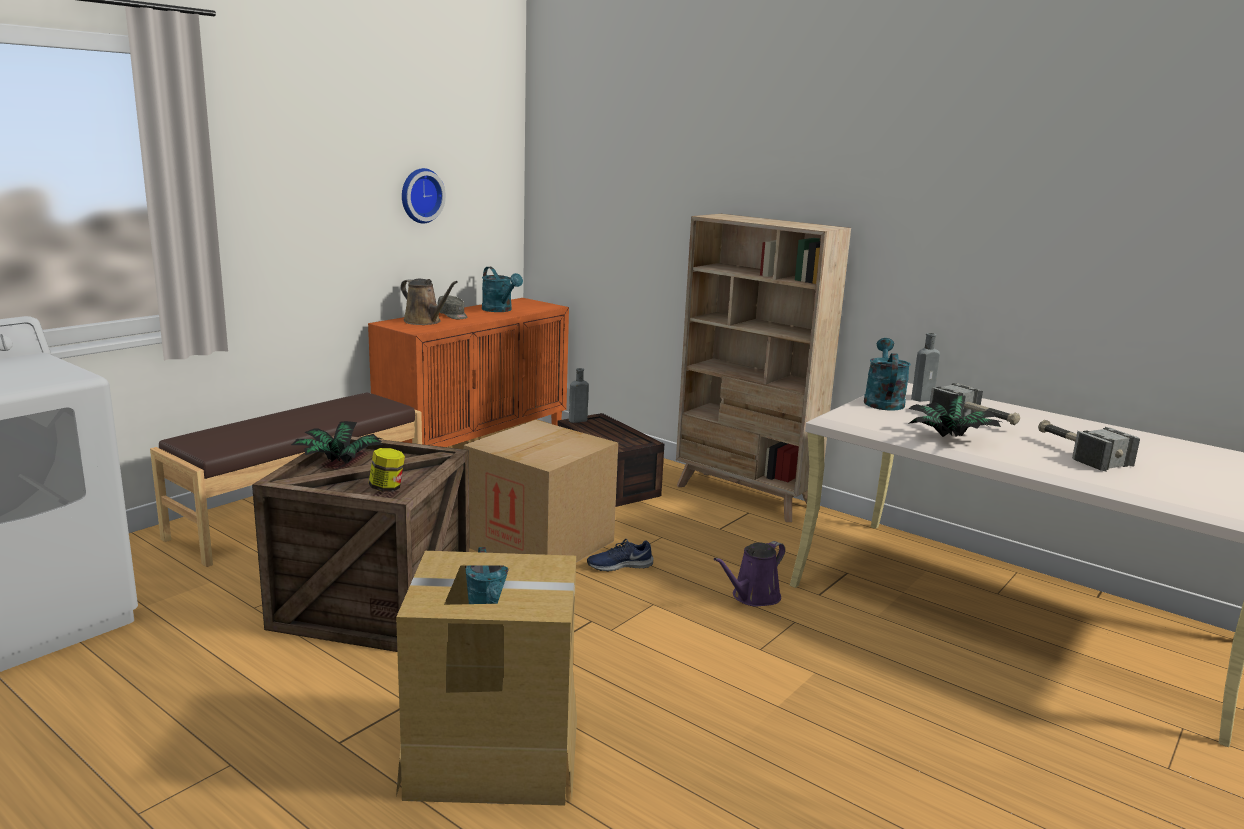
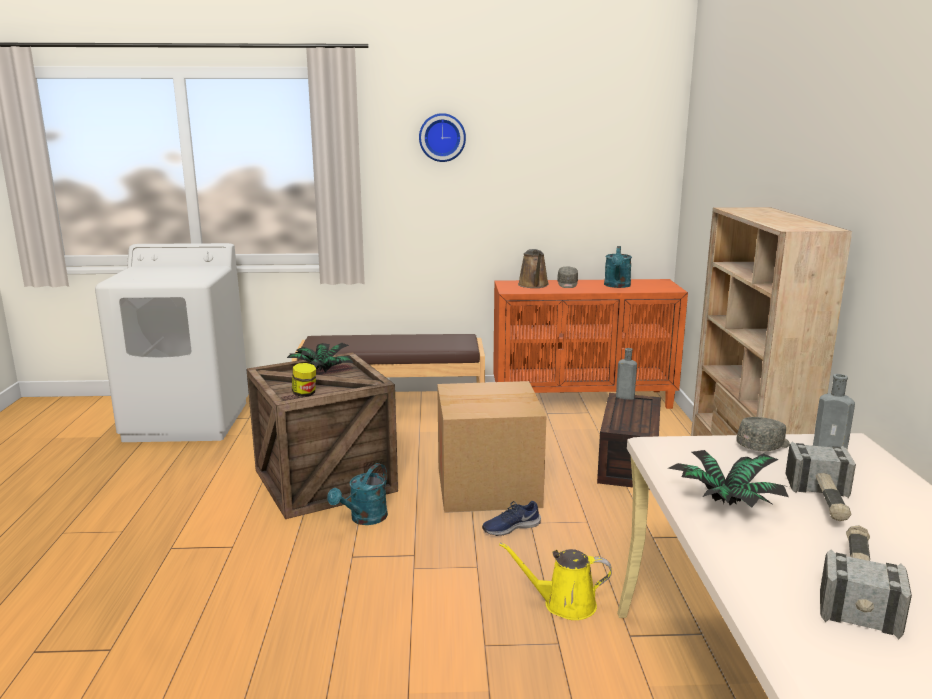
camera: 50 degrees right, 0 degrees up
(420, 195) = (556, 180): wall clock -> wall clock (442, 137)
(492, 754) = (208, 600): cardboard box -> none
(619, 565) = (510, 527): blue shoe -> blue shoe turned 60 degrees counterclockwise
(753, 597) = (564, 604): purple watering can -> yellow watering can
(882, 401) = (764, 446): turquoise watering can -> grey cap

